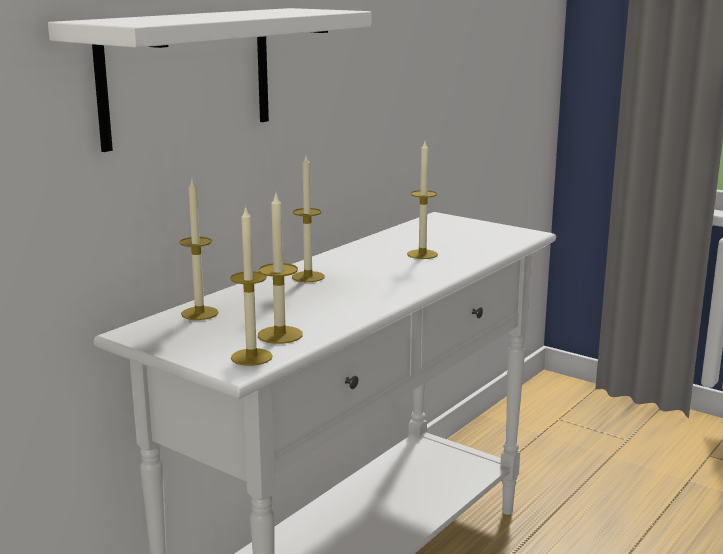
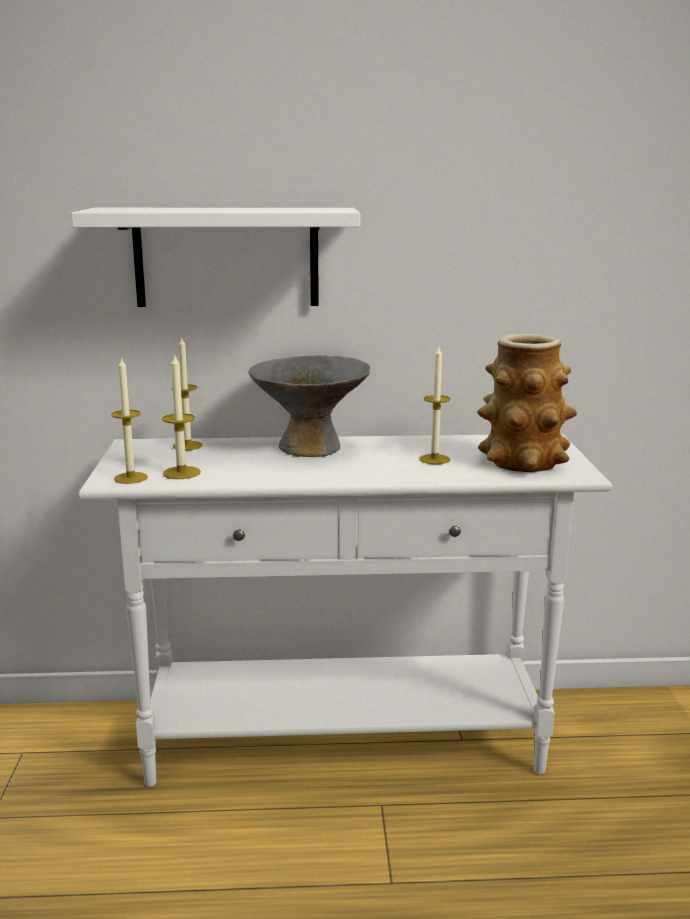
camera: 50 degrees right, 0 degrees up
(308, 277) = (310, 447): candle -> grey bowl
(475, 237) = (523, 461): none -> vase

